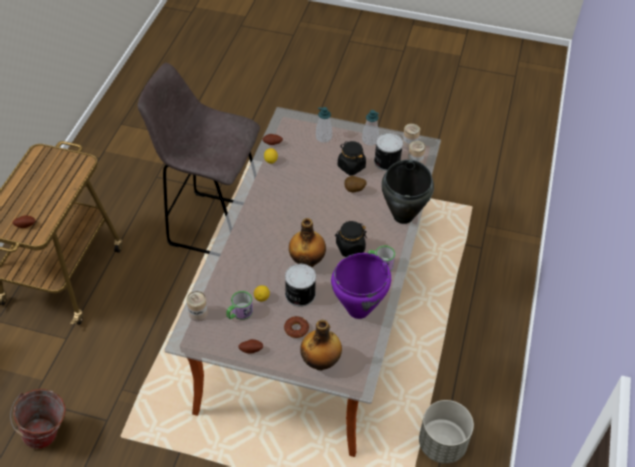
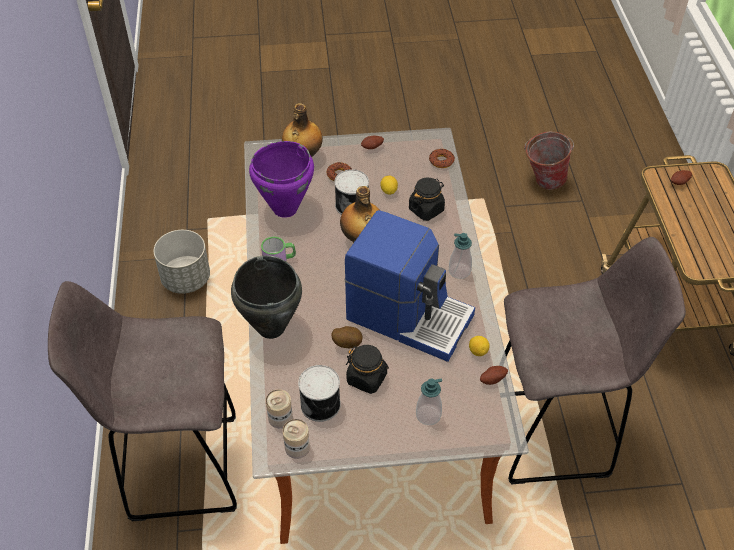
camera: 160 degrees right, 0 degrees up
(198, 313) = (441, 161): can -> donut
(239, 313) = (402, 172): mug -> none
(302, 195) = (409, 315): none -> coffee machine
(350, 247) = (321, 269): black jar -> black jar (426, 209)
(370, 140) = (359, 434): soap dispenser -> soap dispenser (459, 271)
(474, 284) = (179, 468): none -> grey stool

